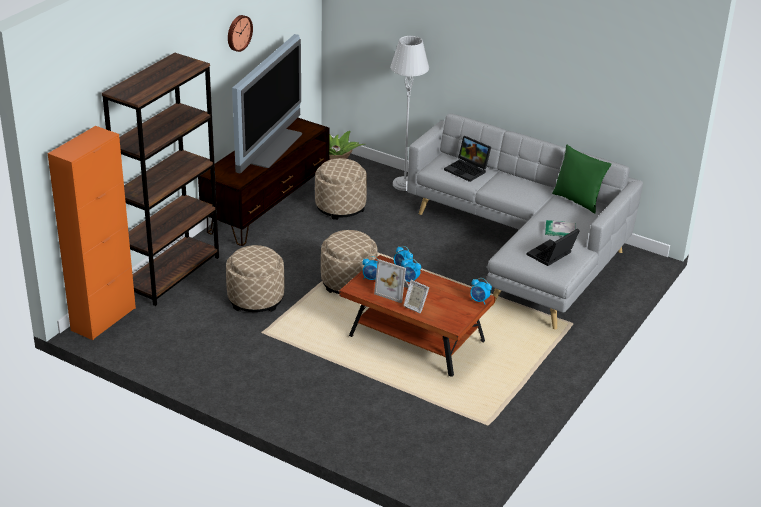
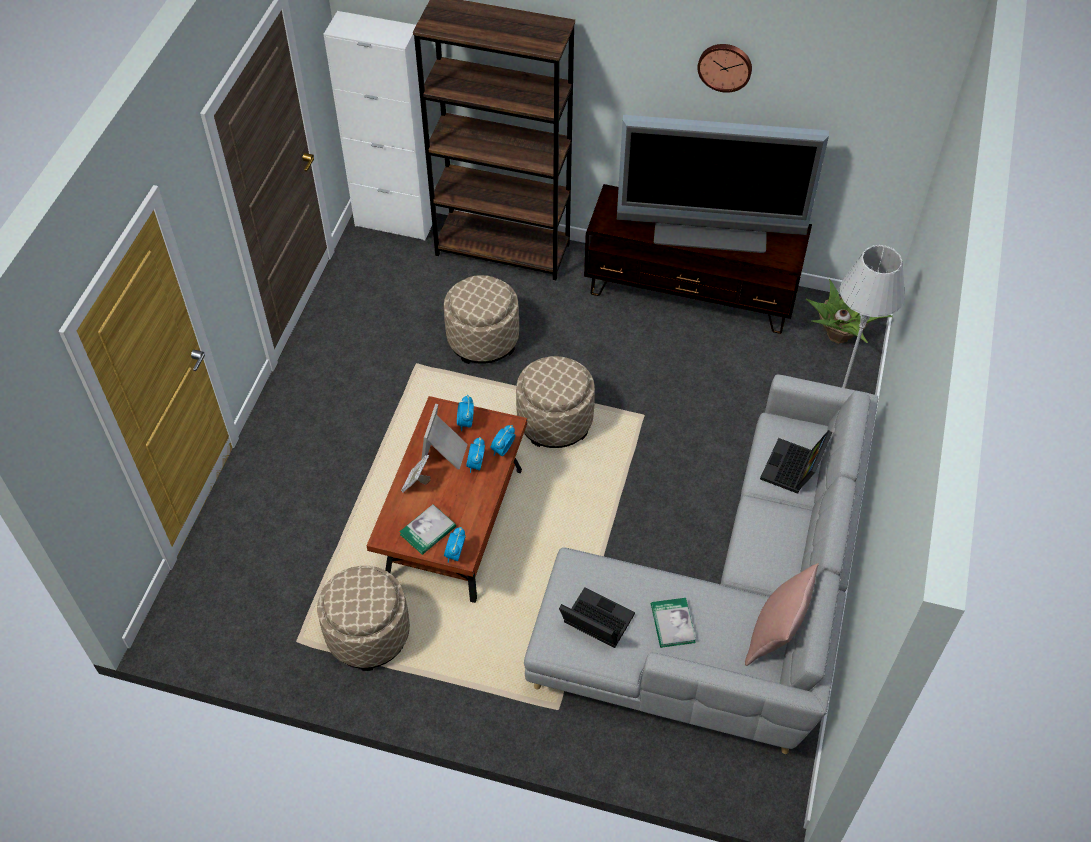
camera: 75 degrees right, 20 degrees up
(103, 319) = (395, 222): orange cabinet -> white cabinet
(340, 207) = (732, 367): beige ottoman -> beige ottoman (368, 634)
(456, 308) = (428, 531): none -> book
(577, 200) = (775, 635): green pillow -> pink pillow

